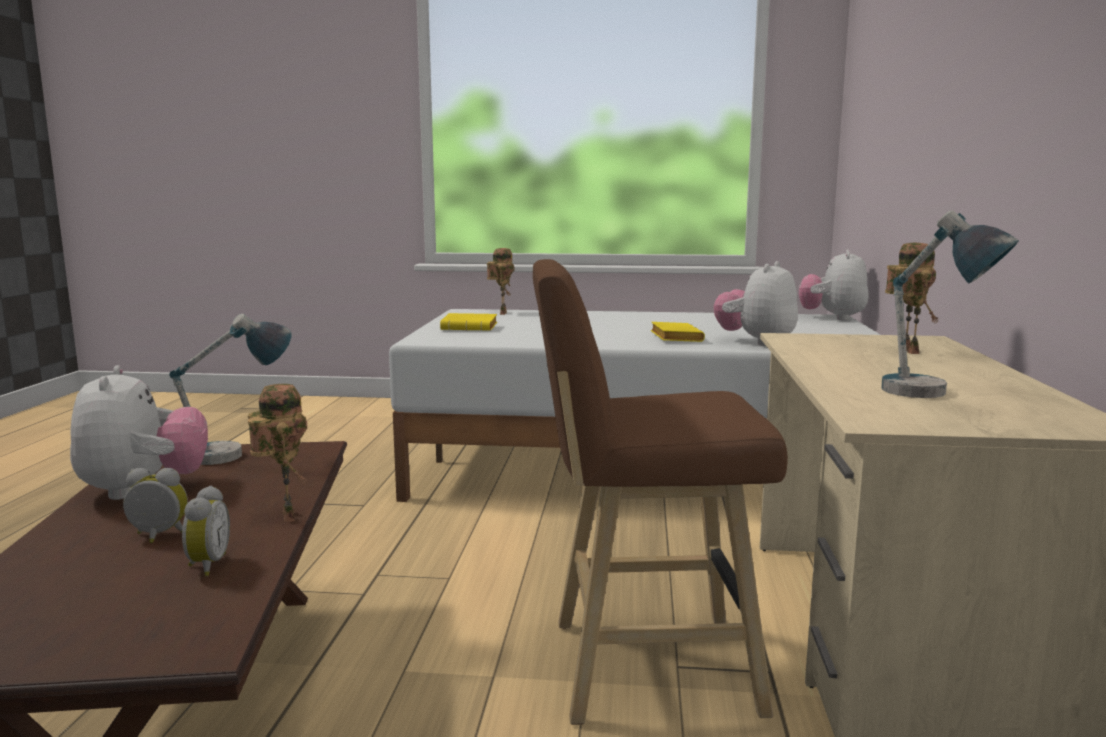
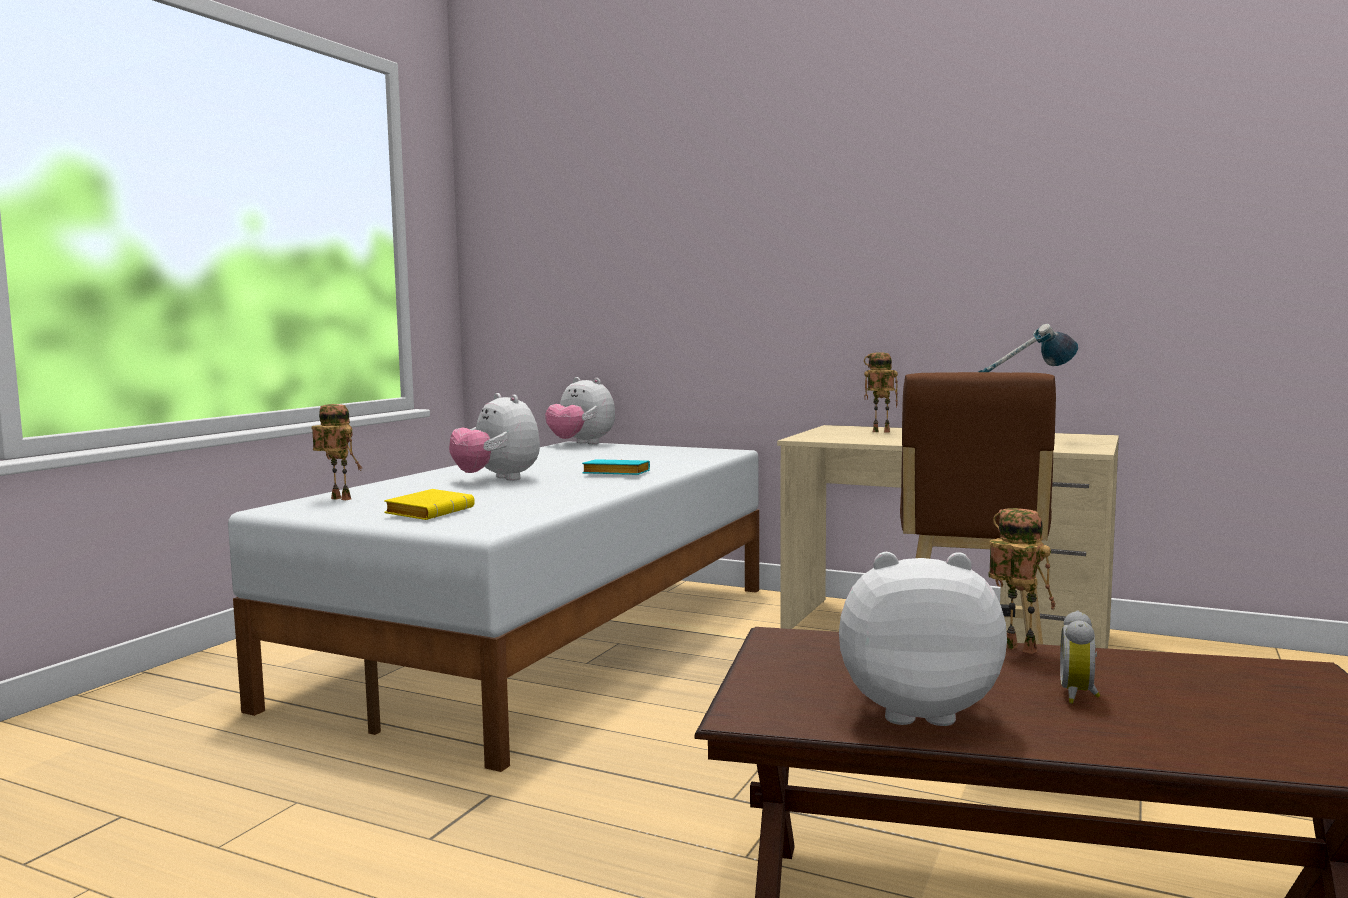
camera: 70 degrees left, 5 degrees down
(206, 565) = (1150, 674): alarm clock -> none
(239, 456) = (791, 669): table lamp -> none
(285, 516) = (1016, 649): toy robot -> toy robot turned 45 degrees clockwise
(674, 338) = (614, 474): yellow book -> turquoise book
(756, 342) = (666, 463): plush toy -> plush toy (497, 479)

